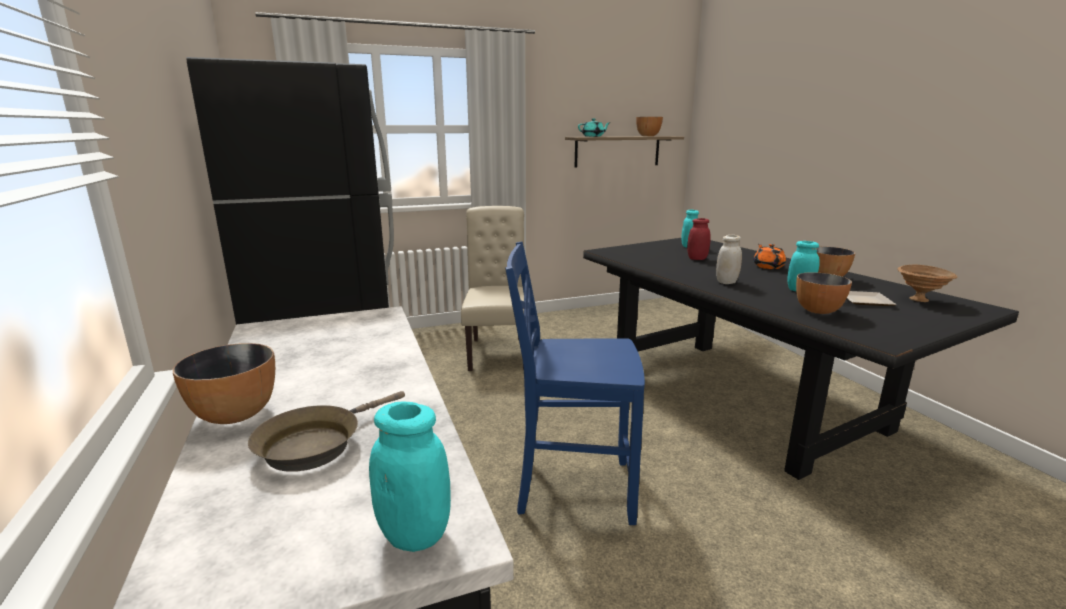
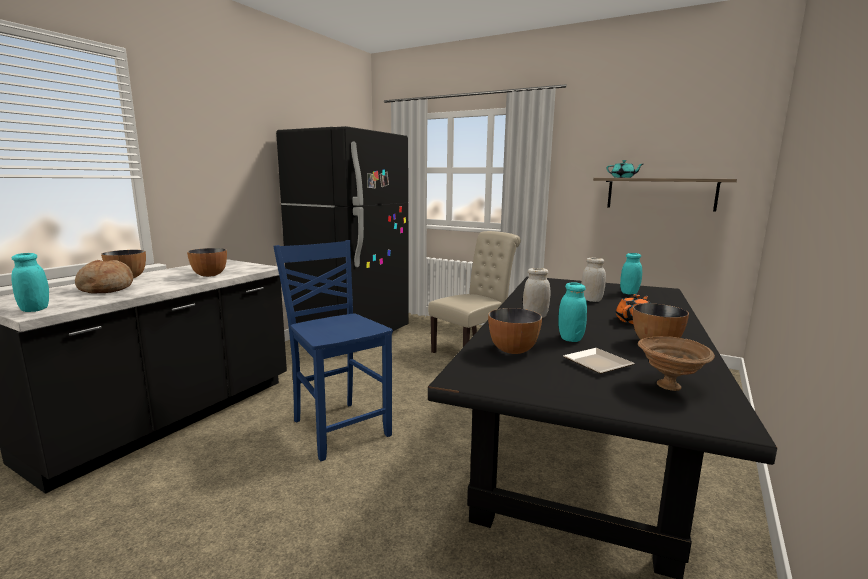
camera: 50 degrees right, 5 degrees down
(316, 444) = (105, 288): brown frying pan -> bread
(648, 136) = (694, 178): bowl -> bowl (209, 275)
(697, 259) = (591, 300): red jar -> white jar

